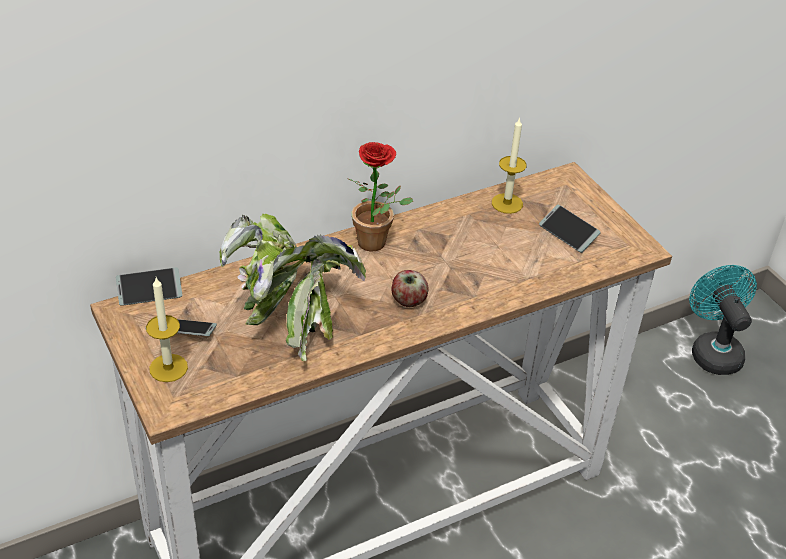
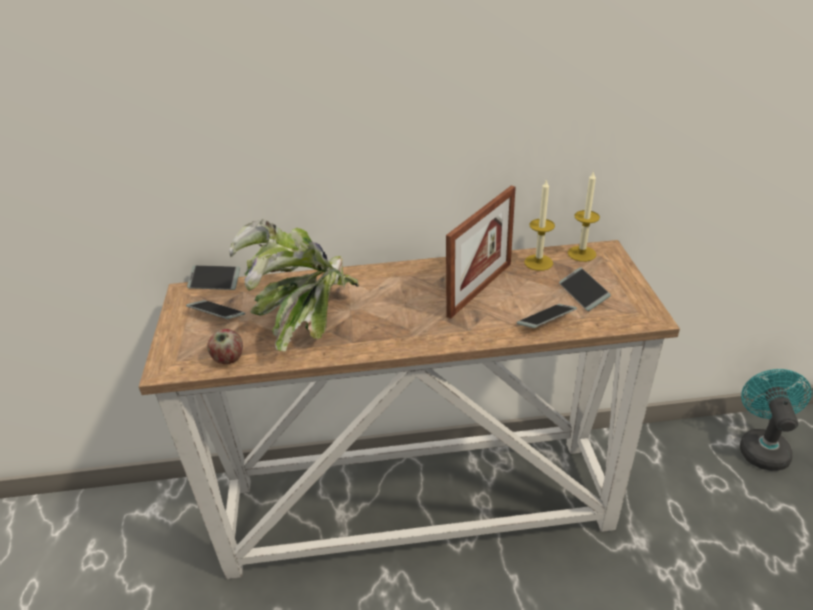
camera: 25 degrees right, 5 degrees down
(168, 368) = (188, 338): candle -> candle (581, 253)
(377, 244) = (409, 276): potted plant -> none
(408, 301) = (408, 323): apple -> apple (228, 359)
(462, 246) = (480, 289): none -> picture frame
(546, 271) = (546, 320): none -> phone

